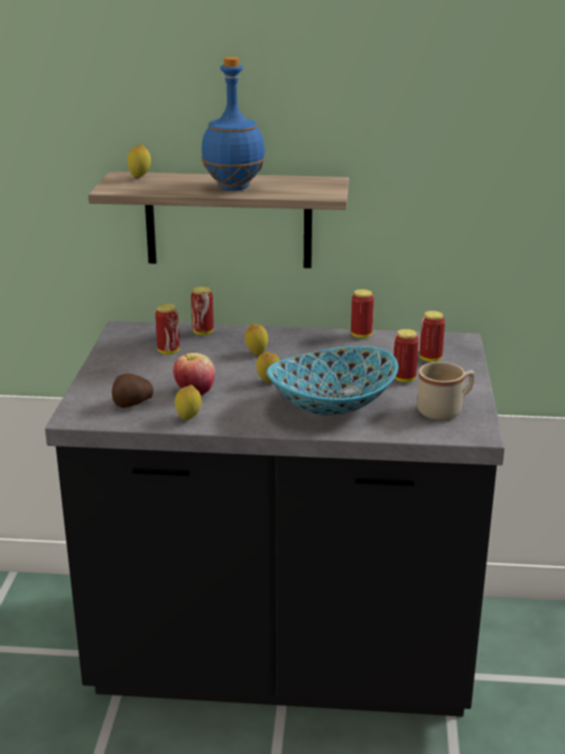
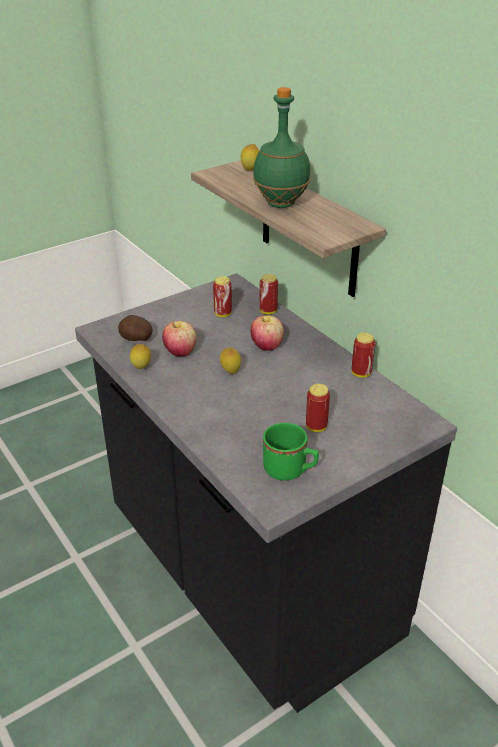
camera: 50 degrees right, 10 degrees up
(233, 188) = (280, 204): blue bottle -> green bottle
(256, 353) = (266, 346): lemon -> apple
(330, 405) = (230, 413): bowl -> none
(430, 359) = (368, 423): can -> none
(445, 410) = (290, 471): beige mug -> green mug

